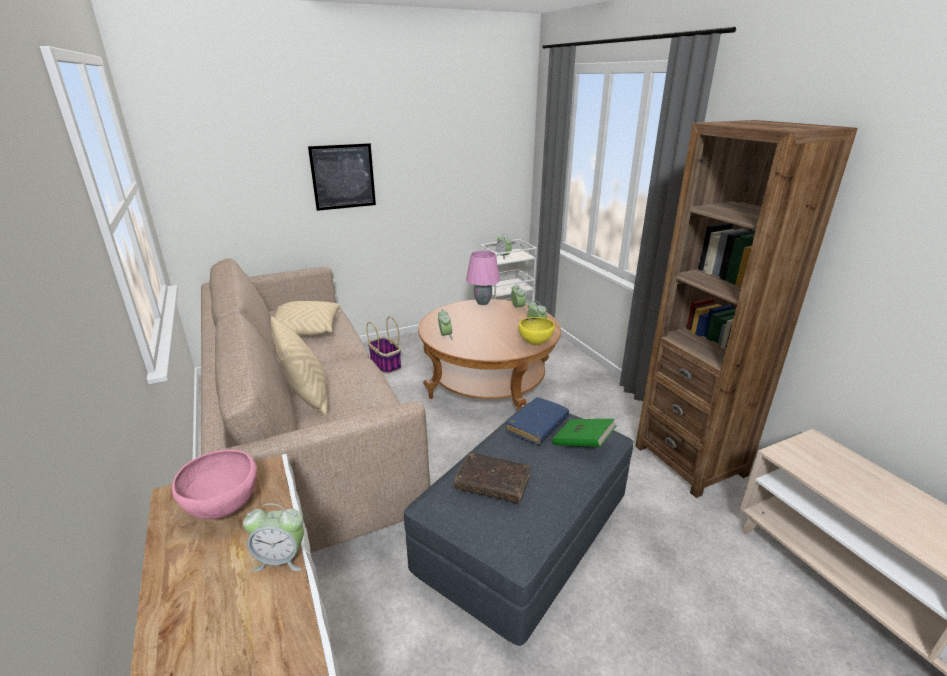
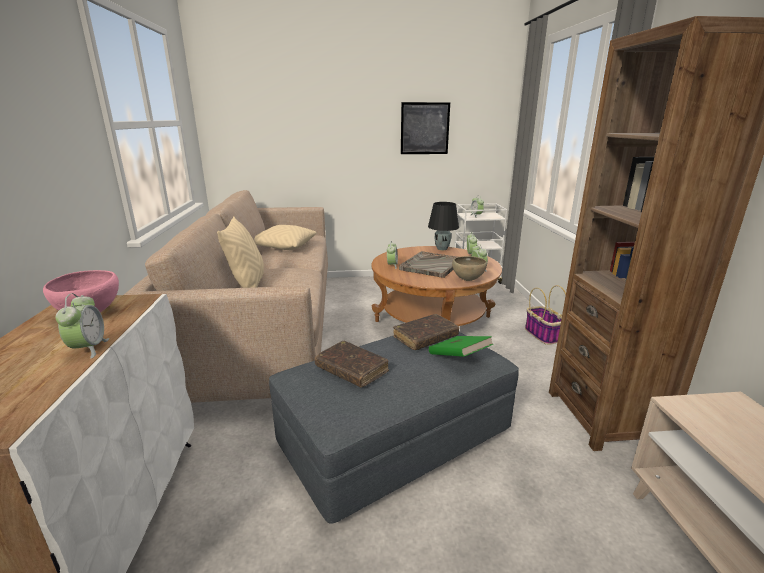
camera: 20 degrees right, 5 degrees down
(281, 559) = (89, 349): alarm clock -> alarm clock turned 120 degrees counterclockwise
(343, 177) = (341, 135): picture -> picture (424, 128)
(386, 364) = (356, 293): basket -> basket (543, 335)
(483, 303) = (442, 249): pink table lamp -> black table lamp
(486, 329) = (431, 265): none -> grey tray
(535, 343) = (468, 280): yellow bowl -> brown bowl
(537, 426) = (425, 337): blue book -> brown book

